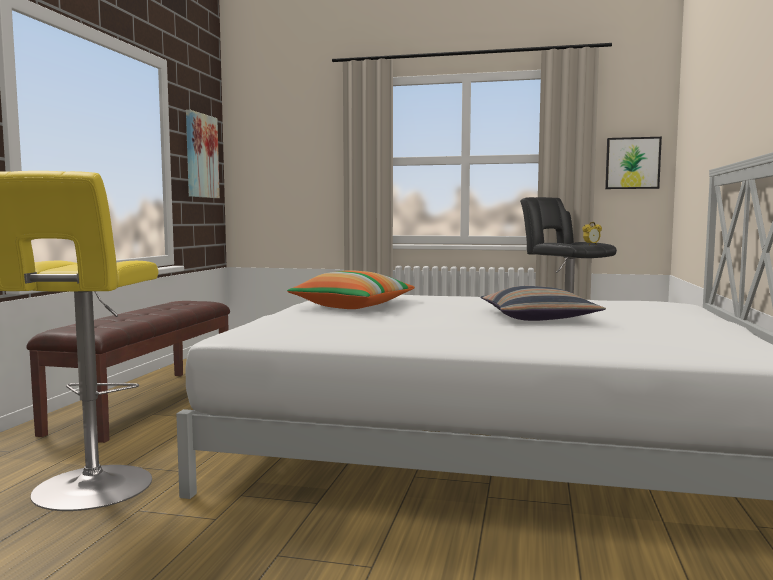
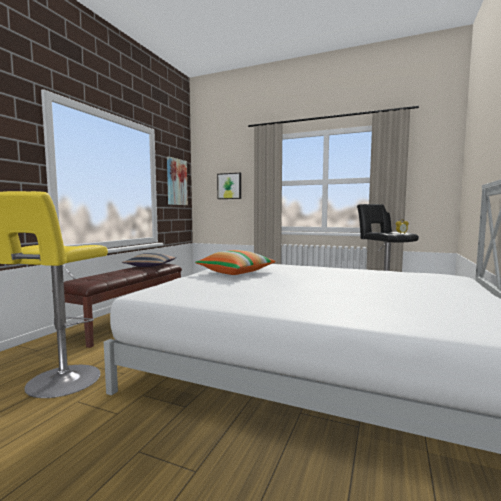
camera: 10 degrees right, 0 degrees up
(538, 318) = (348, 286): pillow -> pillow (151, 266)
(632, 163) = (432, 182): picture -> picture (229, 186)

